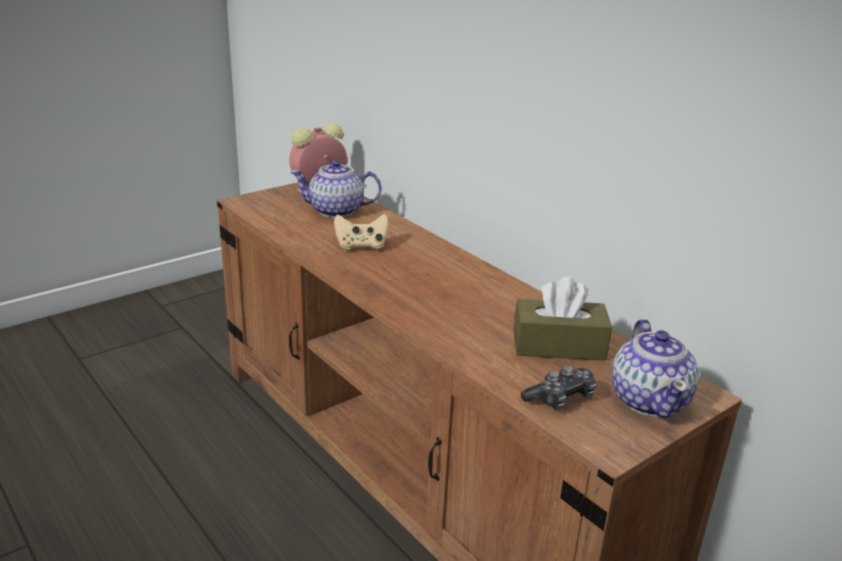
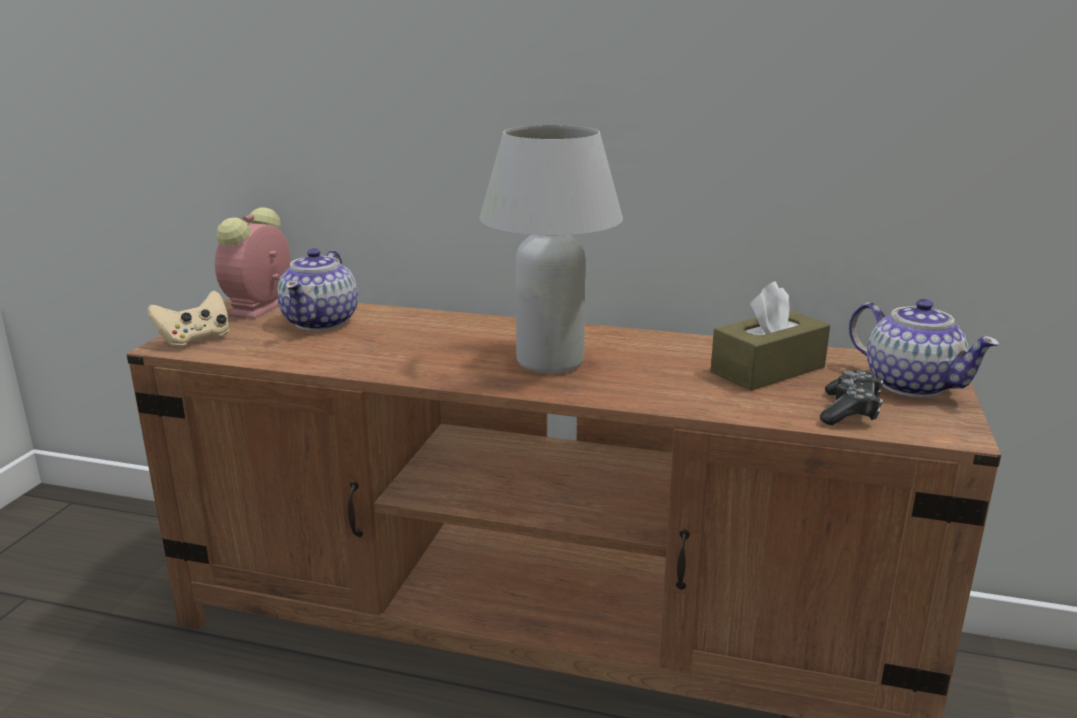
camera: 35 degrees left, 5 degrees down
(337, 211) = (322, 321): teapot -> teapot turned 45 degrees counterclockwise
(361, 246) = (416, 346): beige game controller -> beige game controller (195, 339)
(421, 285) = (550, 362): none -> white table lamp

